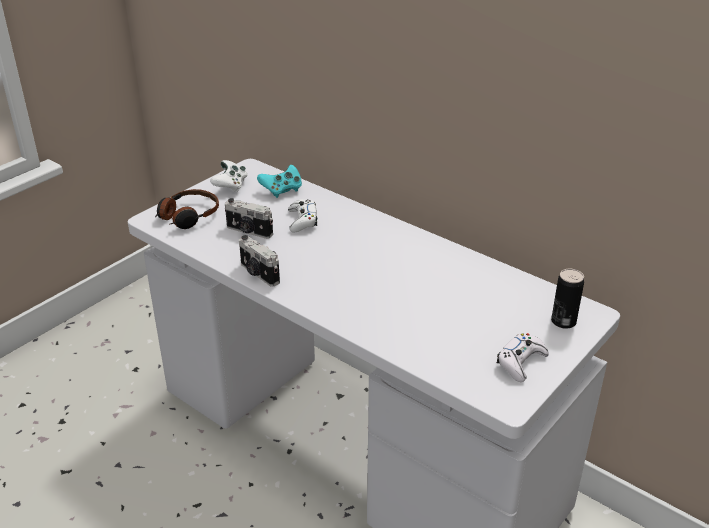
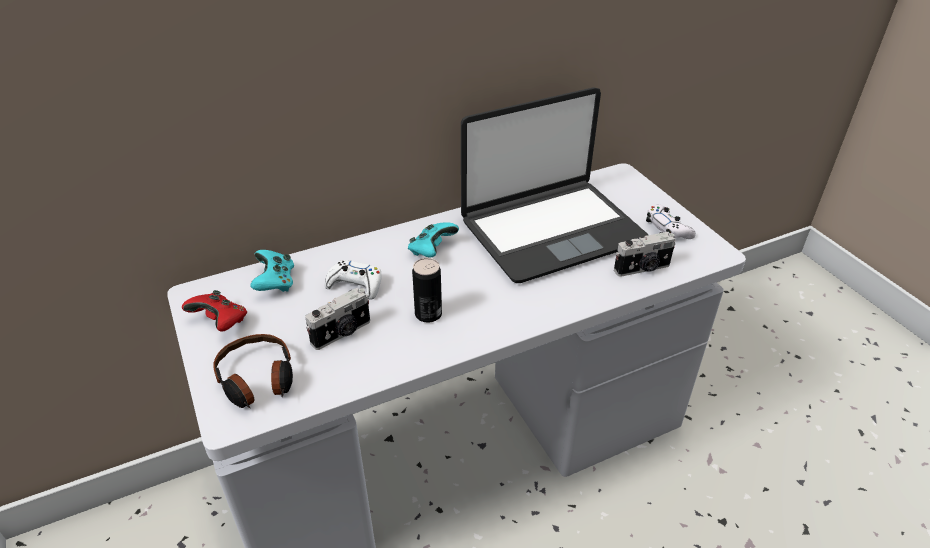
camera: 65 degrees left, 5 degrees up
(230, 186) = (221, 322): white game controller -> red game controller
(258, 274) = (437, 348): camera -> camera (643, 269)
(370, 240) = (432, 250): none -> turquoise game controller
(451, 291) = (551, 230): none -> laptop
(563, 321) = (625, 190): can -> can (428, 314)

